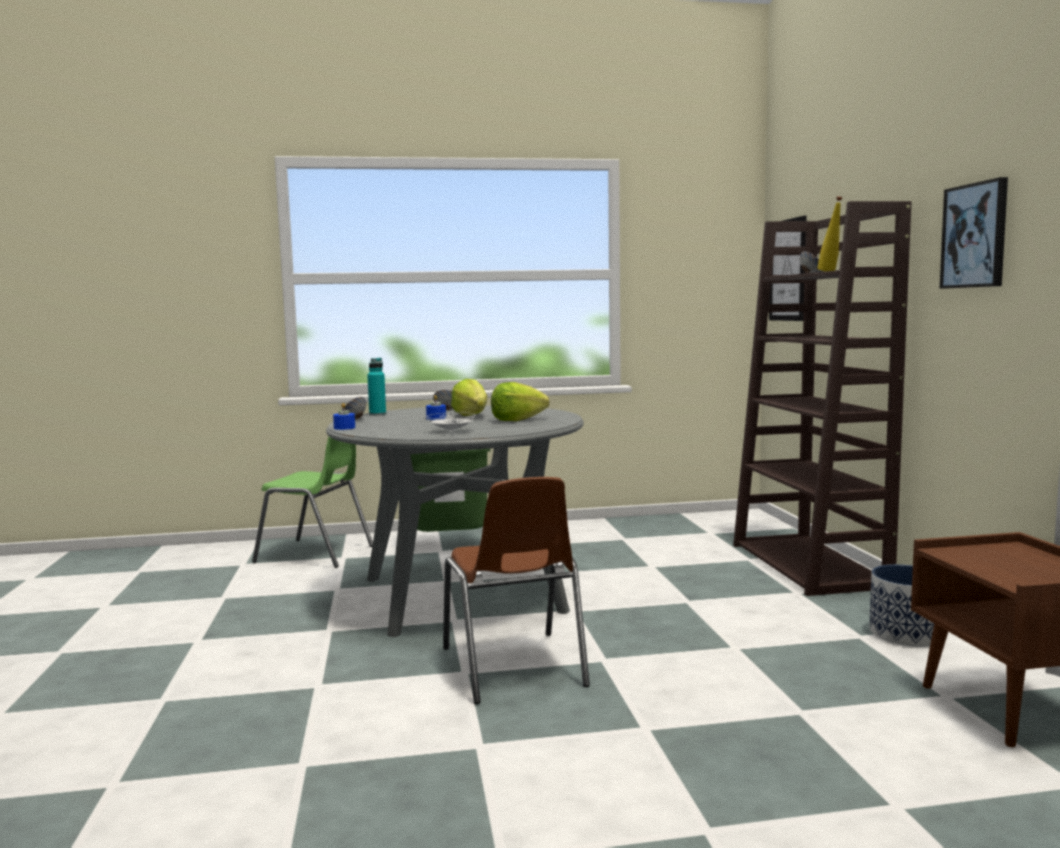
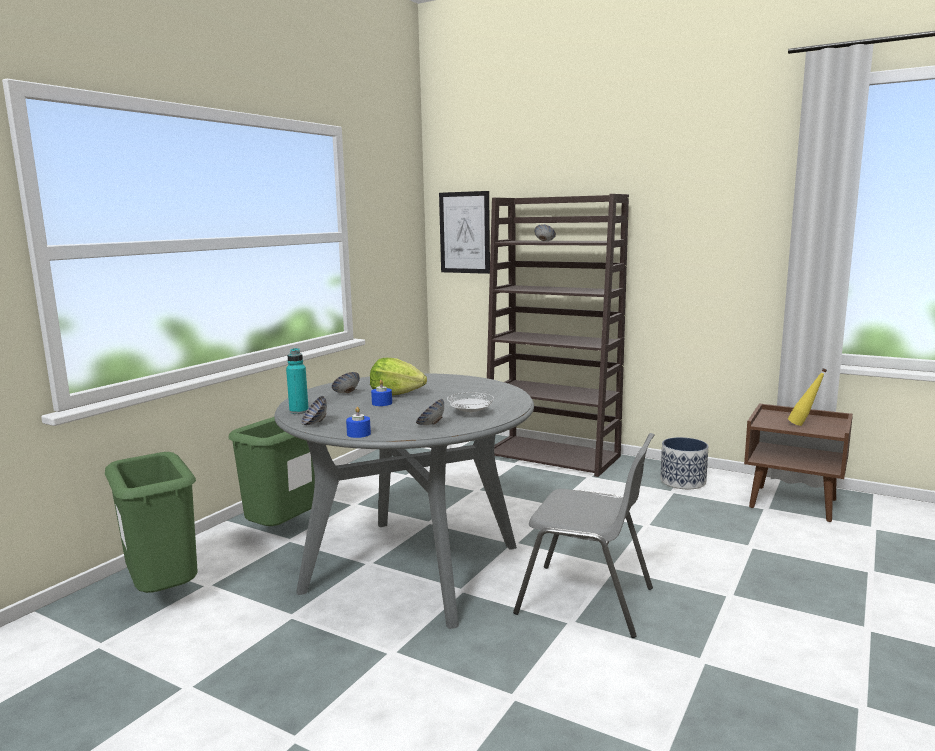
camera: 50 degrees left, 5 degrees up
(316, 554) = (166, 595): green chair -> green trash can
(397, 431) = (431, 425): none -> bowl
(513, 668) = (587, 601): brown chair -> grey chair
(517, 420) = (456, 390): lettuce -> none
(830, 271) = (580, 241): yellow bottle -> yellow bottle (804, 425)
(975, 235) = (684, 222): picture -> none

